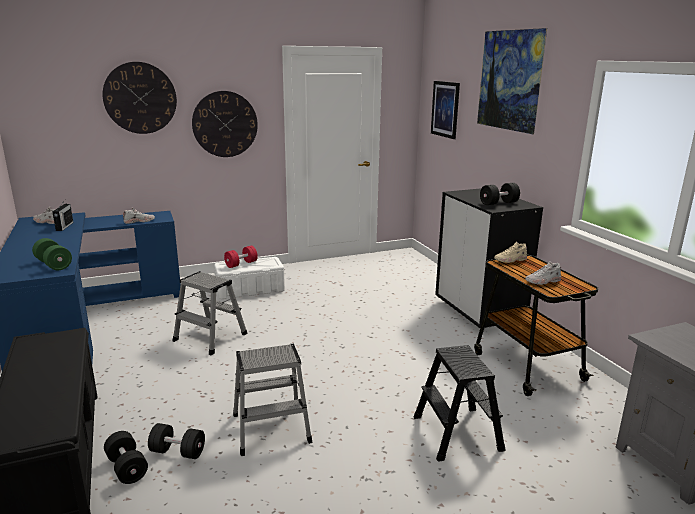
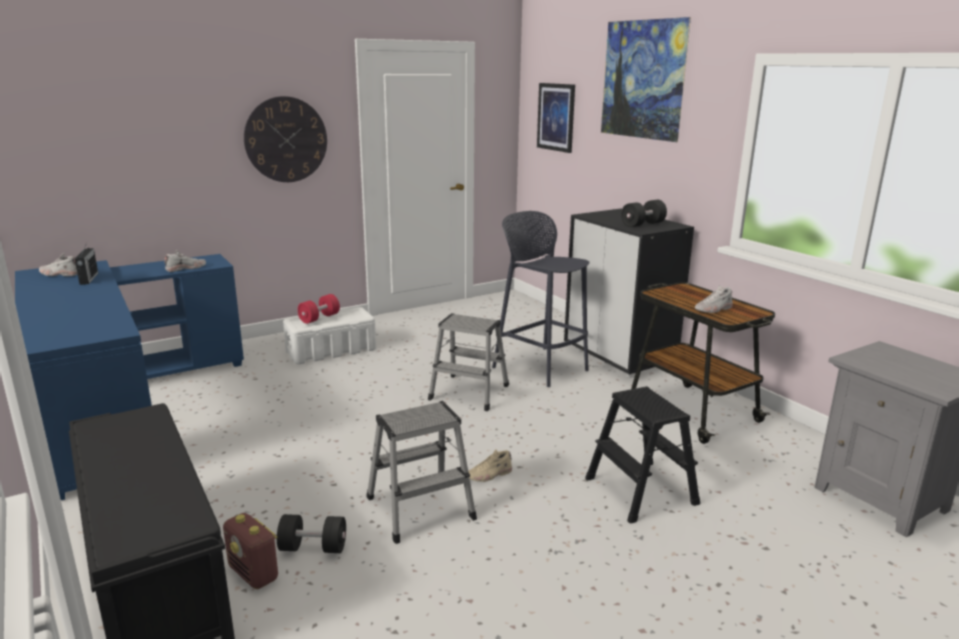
camera: 10 degrees left, 0 degrees up
(54, 264) = (103, 325): green dumbbell -> none
(127, 468) = (254, 573): black dumbbell -> radio
(140, 98) = (175, 106): wall clock -> none
(210, 337) = (302, 410): grey step ladder -> grey step ladder (469, 392)
(411, 316) = (541, 367): none -> grey stool
(510, 260) = (667, 289): beige shoe -> beige shoe (489, 475)

